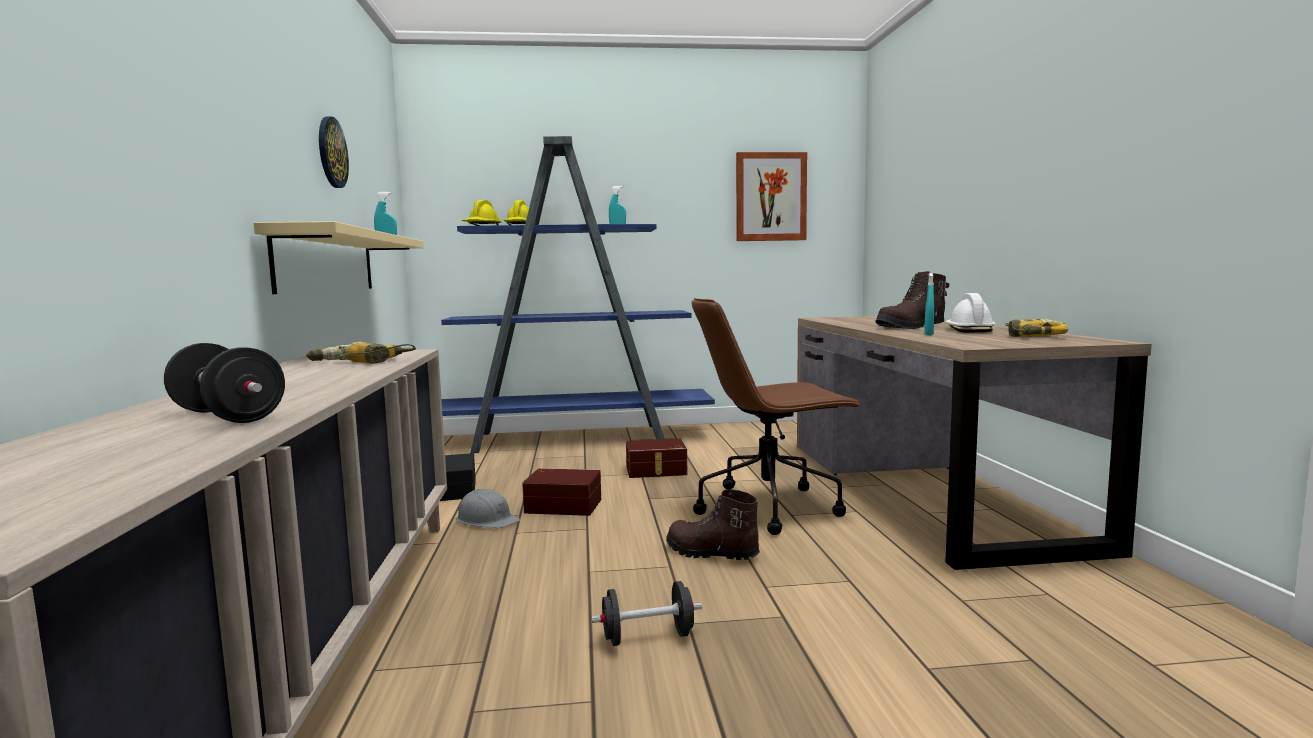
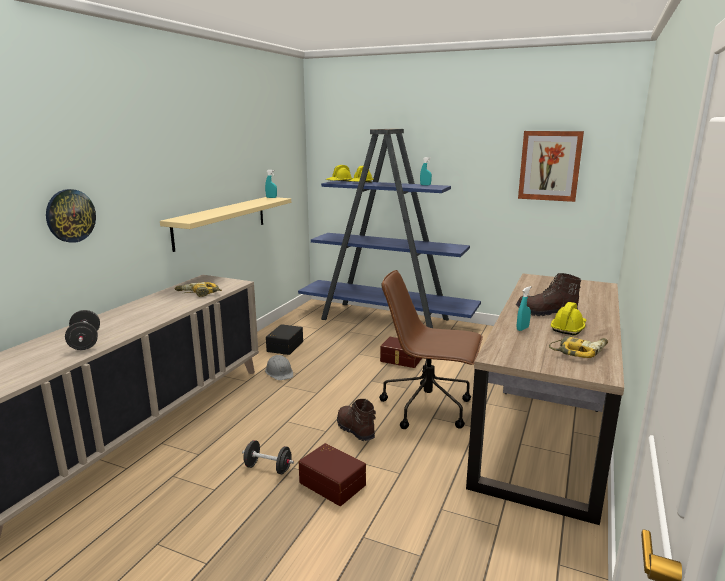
camera: 30 degrees right, 10 degrees up
(331, 152) = (229, 159): wall clock -> wall clock (70, 215)
(563, 505) = (324, 373): brown storage box -> brown storage box (333, 483)
(968, 330) = (568, 328): white hard hat -> yellow hard hat

